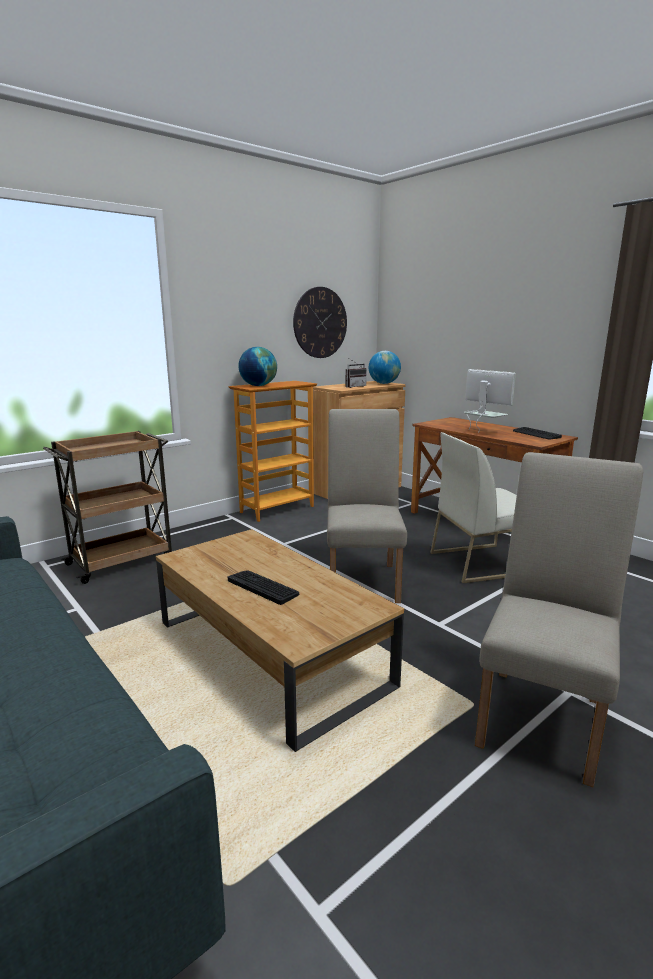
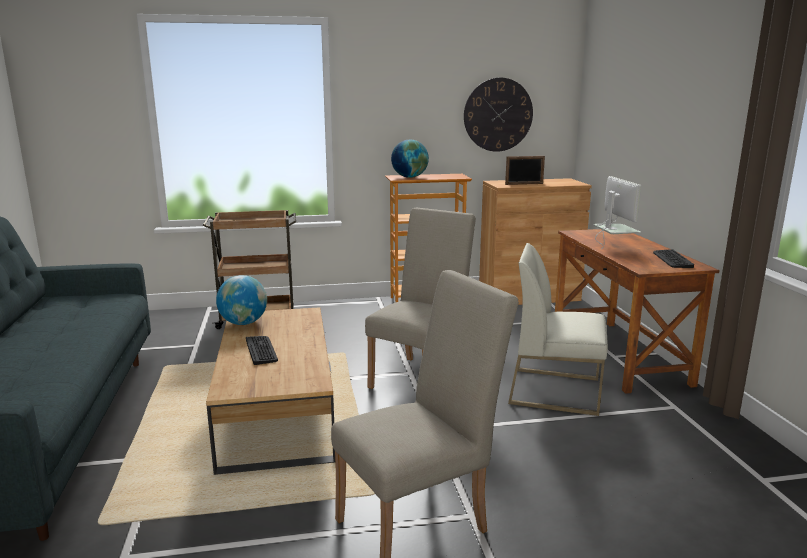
camera: 30 degrees right, 0 degrees up
(354, 386) = (524, 184): radio -> picture frame
(384, 383) = (567, 183): globe -> globe (243, 323)

